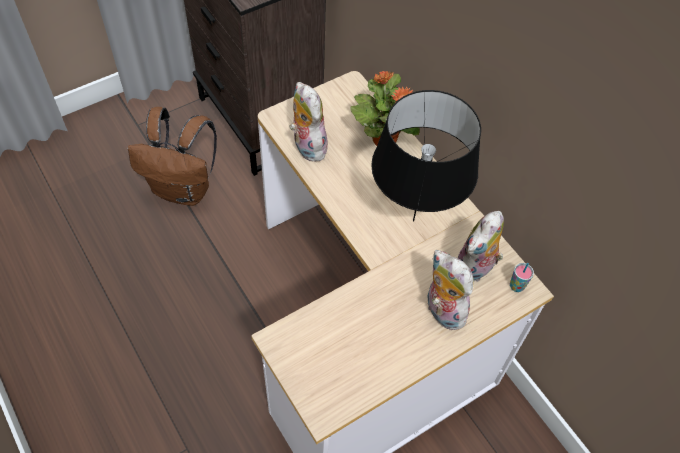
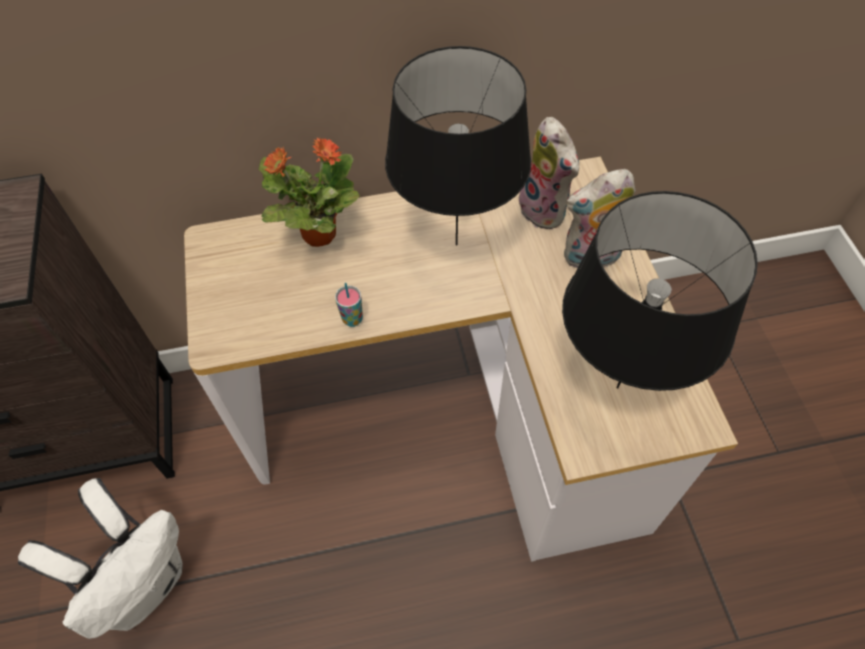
camera: 65 degrees left, 0 degrees up
(184, 189) = (144, 582): brown backpack -> white backpack
(307, 146) = (284, 322): plush toy -> none
(333, 351) = (617, 386): none -> black table lamp
(516, 286) = (579, 181): cup -> cup (352, 319)

